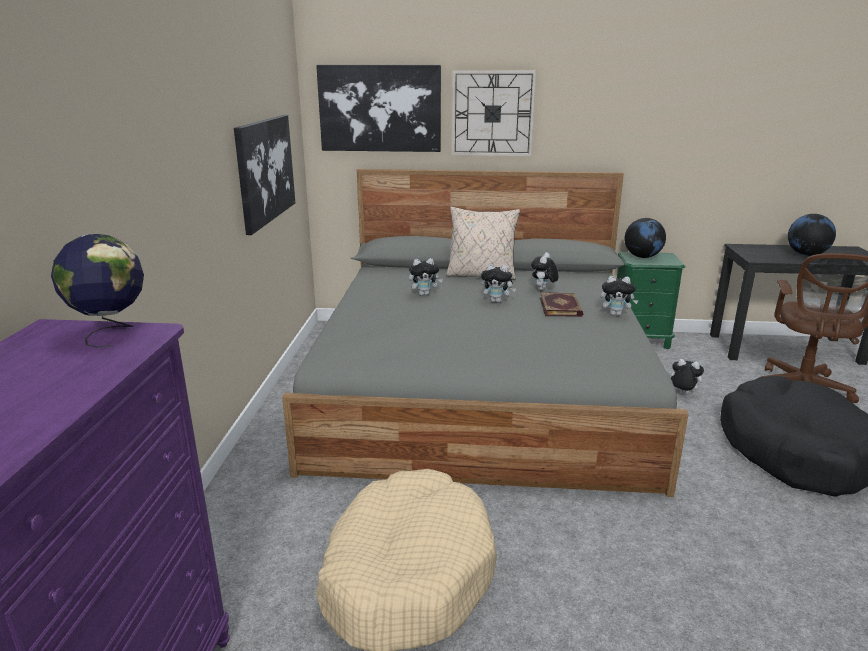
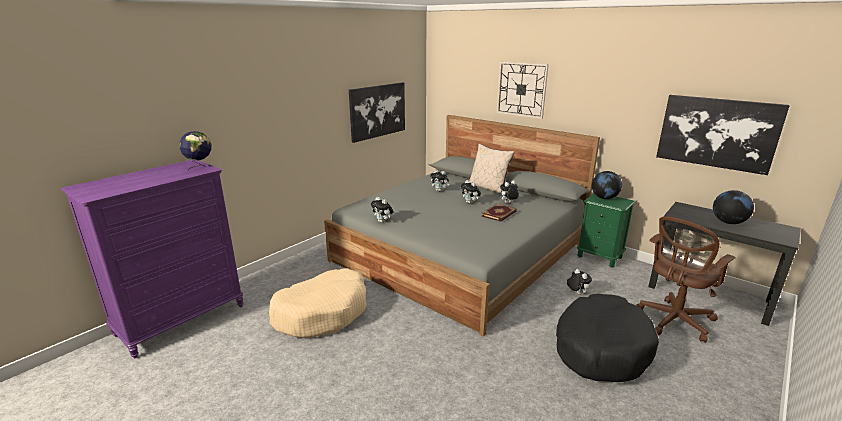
camera: 35 degrees right, 0 degrees up
(380, 108) = (462, 81): picture -> picture (717, 133)
(616, 314) = (524, 226): plush toy -> plush toy (382, 221)

